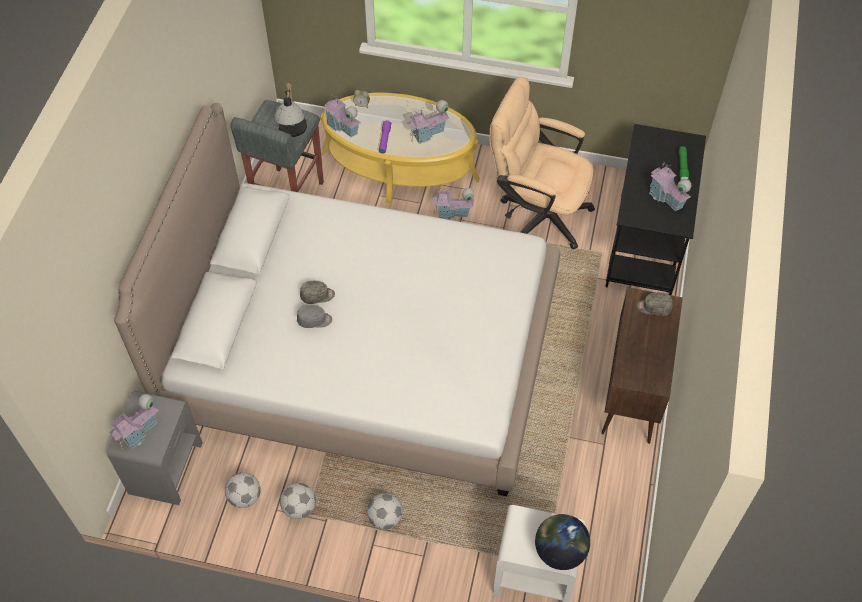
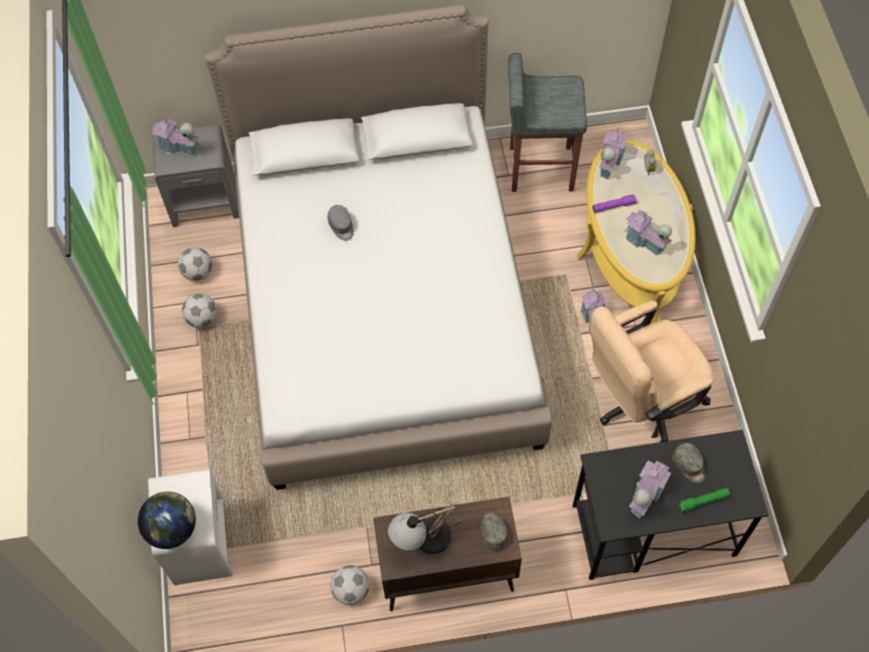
camera: 70 degrees right, 5 degrees up
(293, 132) = (549, 115): table lamp -> table lamp (423, 540)
(317, 296) = (370, 218): grey cap -> grey cap (689, 465)
(385, 518) = (216, 392): football -> football (351, 590)
(537, 212) = (640, 403): beige office chair -> beige office chair turned 120 degrees counterclockwise

